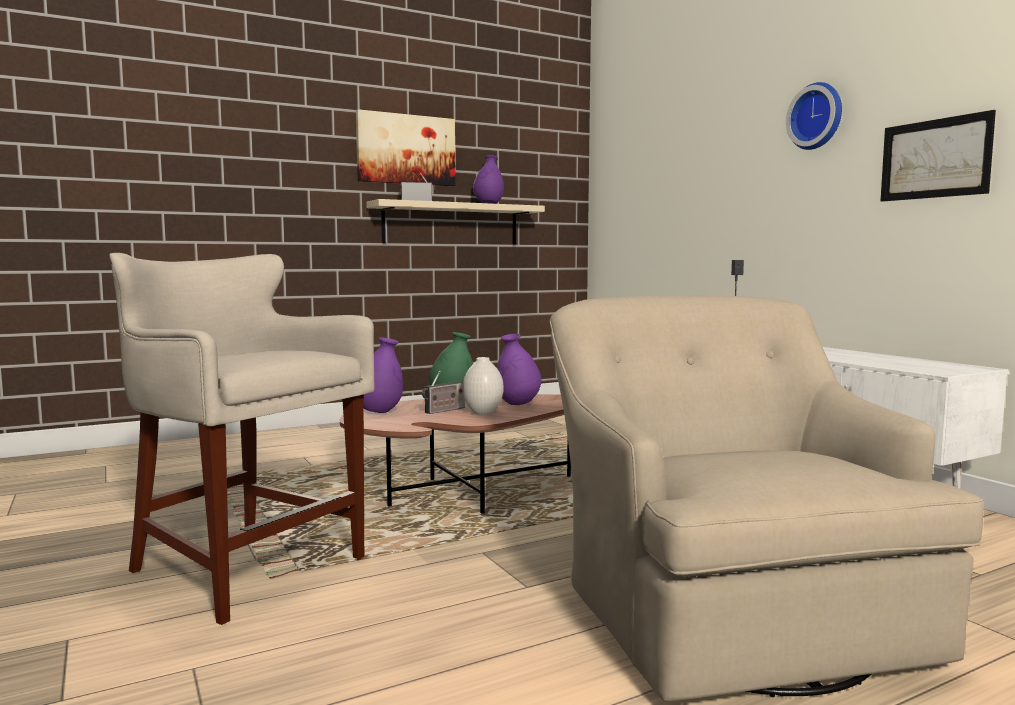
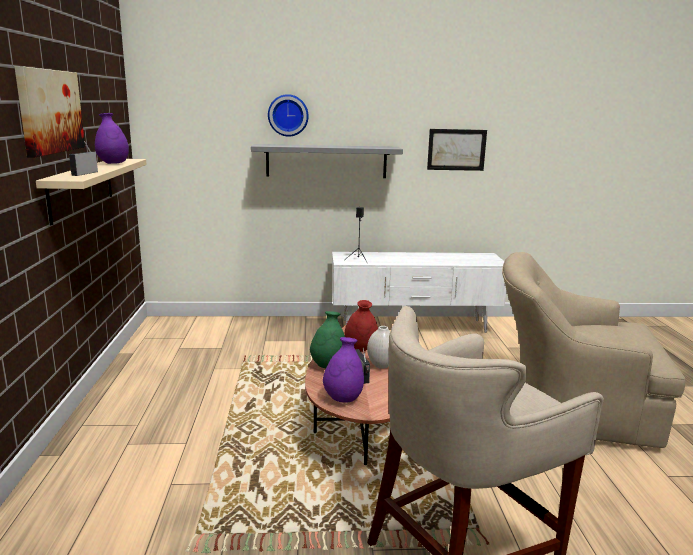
camera: 65 degrees left, 10 degrees up
(517, 404) = (360, 349): purple vase -> red vase
(745, 202) = (326, 161): none -> grey shelf
(817, 117) = (383, 113): wall clock -> wall clock (288, 115)

